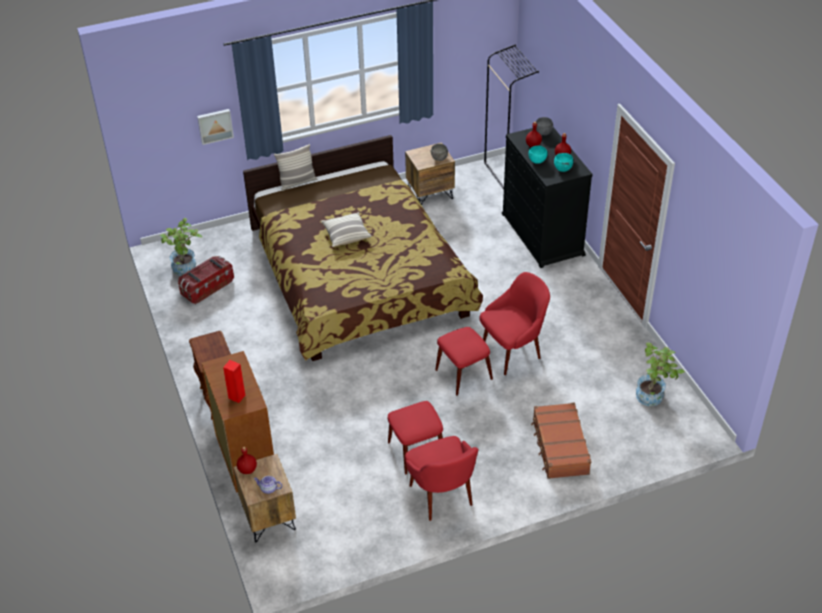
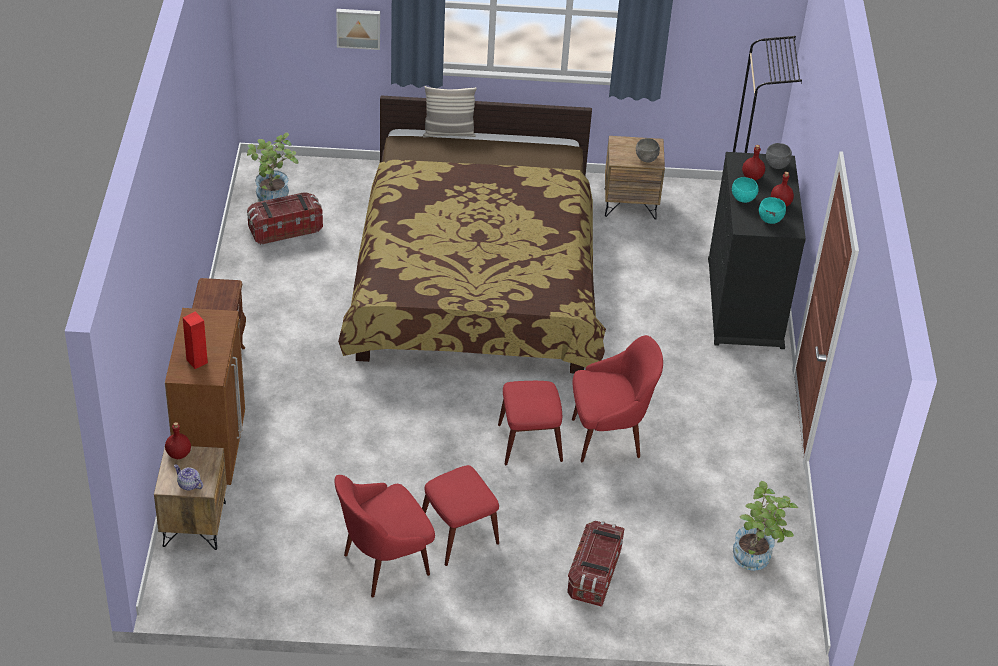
camera: 20 degrees right, 0 degrees up
(346, 235) = (465, 217): pillow -> none
(432, 480) = (411, 554): red armchair -> red armchair turned 60 degrees clockwise
(559, 447) = (594, 574): brown suitcase -> storage box

